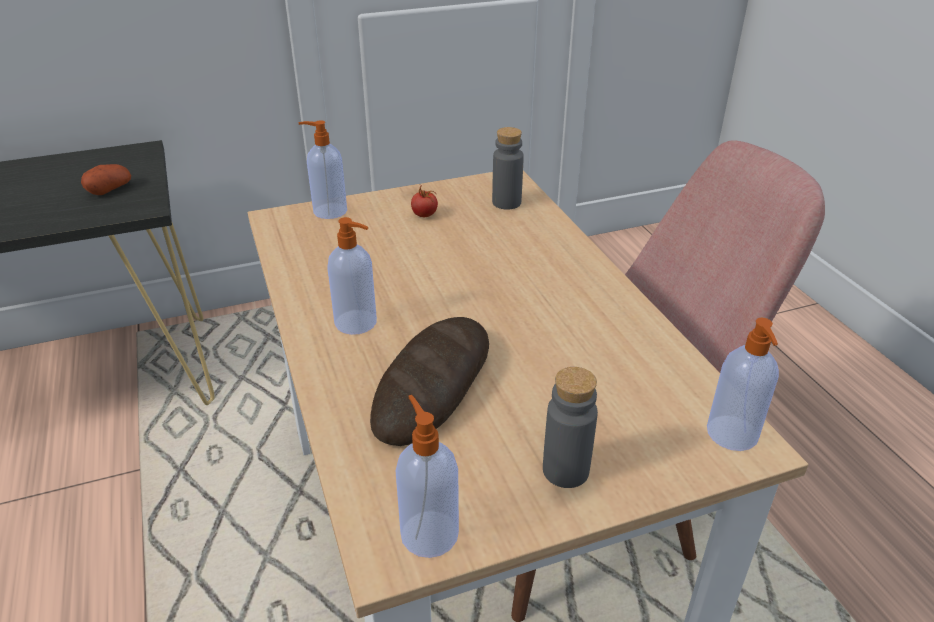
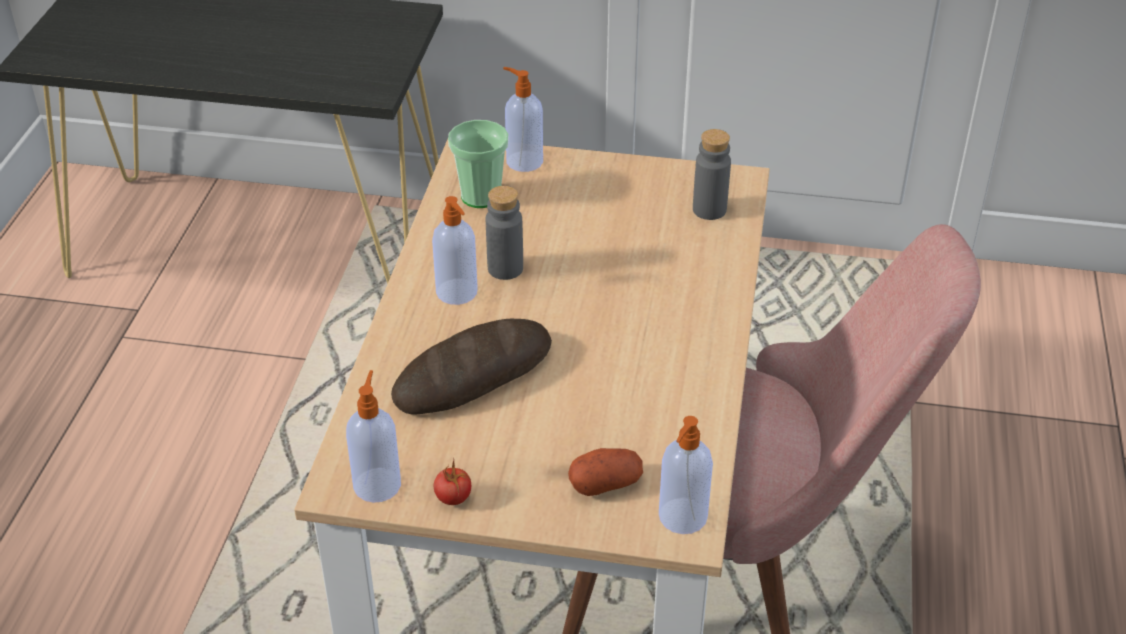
camera: 30 degrees right, 5 degrees up
(110, 190) = (356, 59): potato -> potato (605, 484)
(313, 245) = (480, 196): none -> cup
(424, 215) = (612, 197): tomato -> tomato (453, 498)
(565, 470) = (515, 485): grey bottle -> grey bottle (505, 268)

